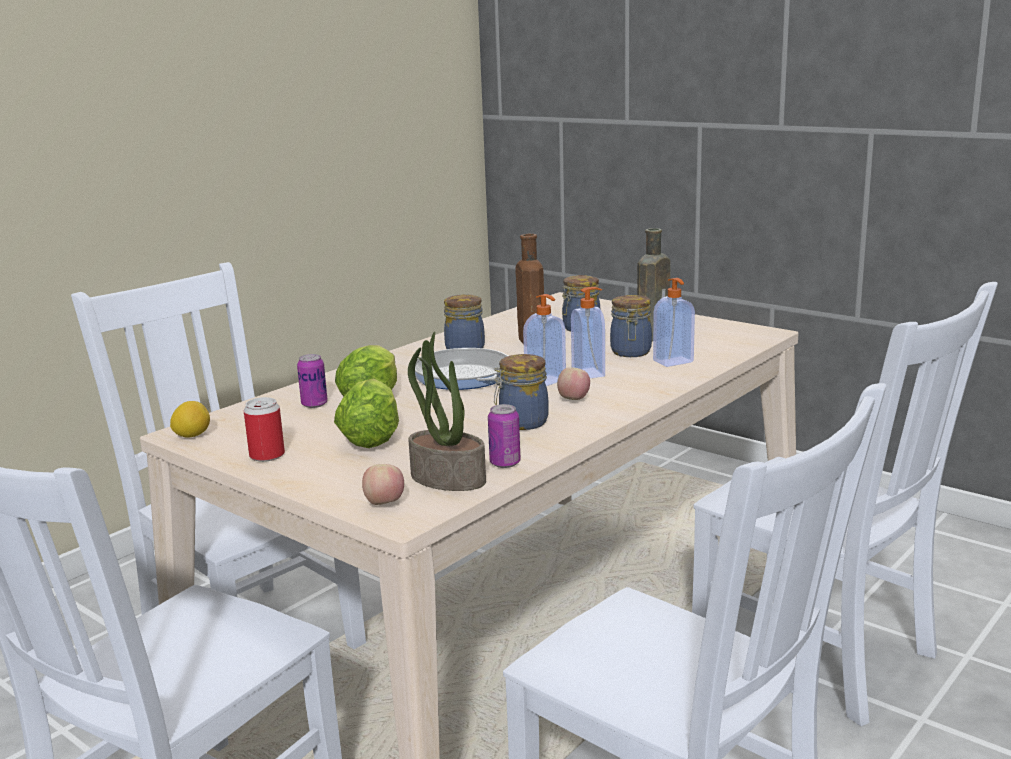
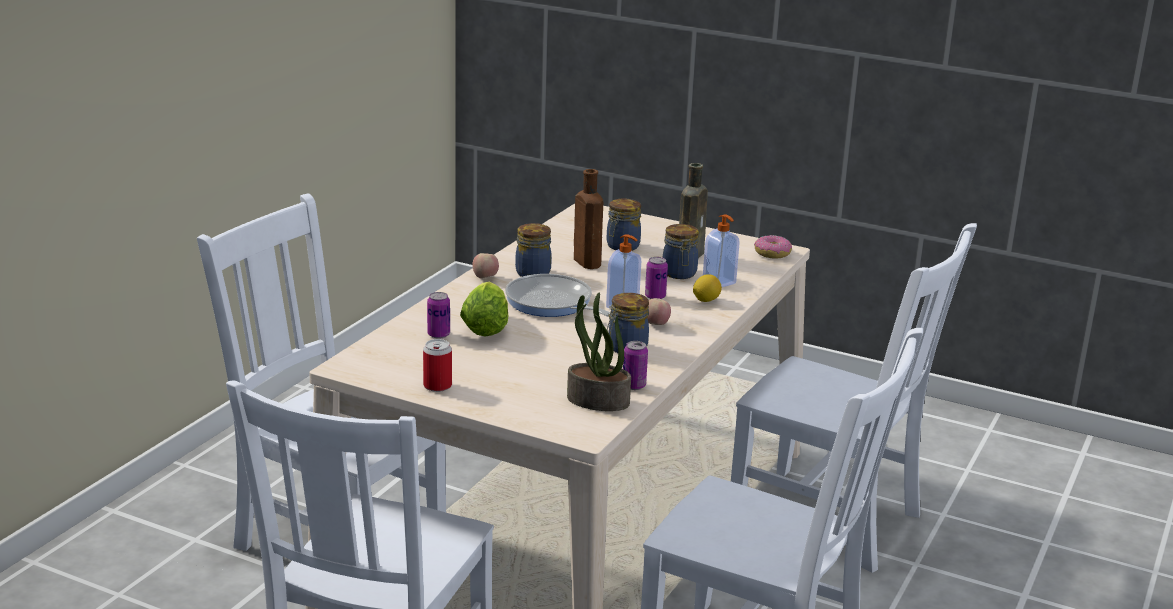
camera: 15 degrees left, 5 degrees up
(192, 435) = (356, 369): lemon -> lemon (706, 300)
(372, 437) = (512, 366): lettuce -> none
(384, 504) = (563, 424): apple -> apple (485, 278)
(589, 373) = (655, 297): soap dispenser -> can
(751, 335) = (772, 253): none -> donut

